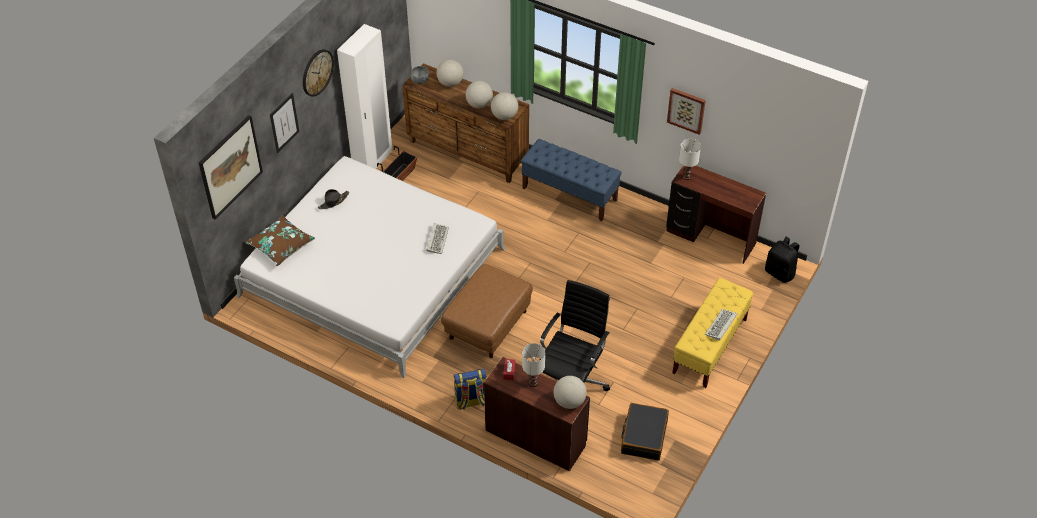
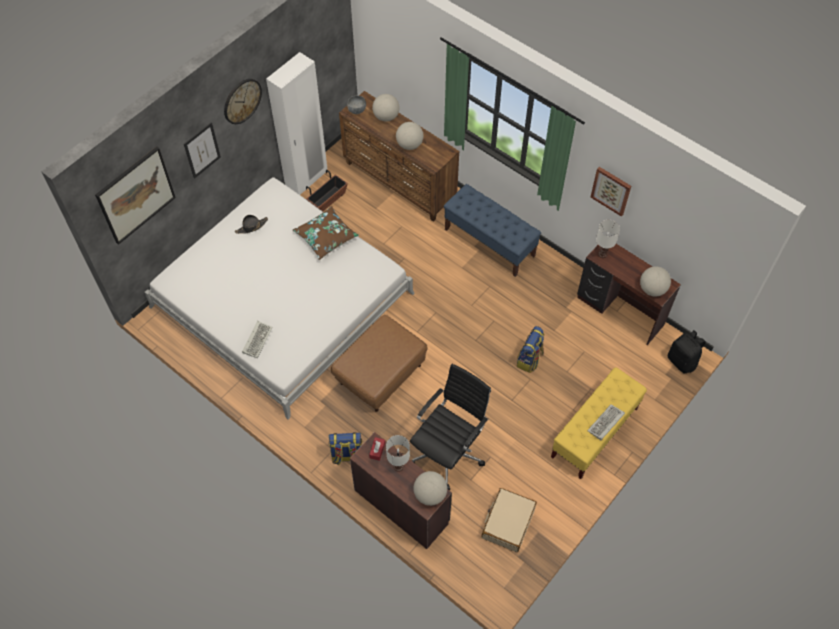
camera: 10 degrees right, 10 degrees up
(281, 245) = (192, 267): brown pillow -> brown pillow (326, 237)
(437, 239) = (343, 282): keyboard -> keyboard (257, 339)
(504, 116) = (431, 161): globe -> globe (652, 289)
(632, 291) = (529, 359): none -> backpack
(643, 436) = (508, 523): black suitcase -> beige suitcase

